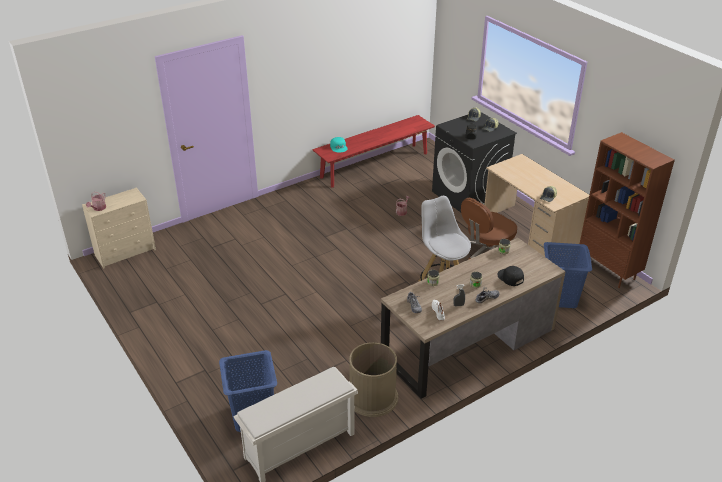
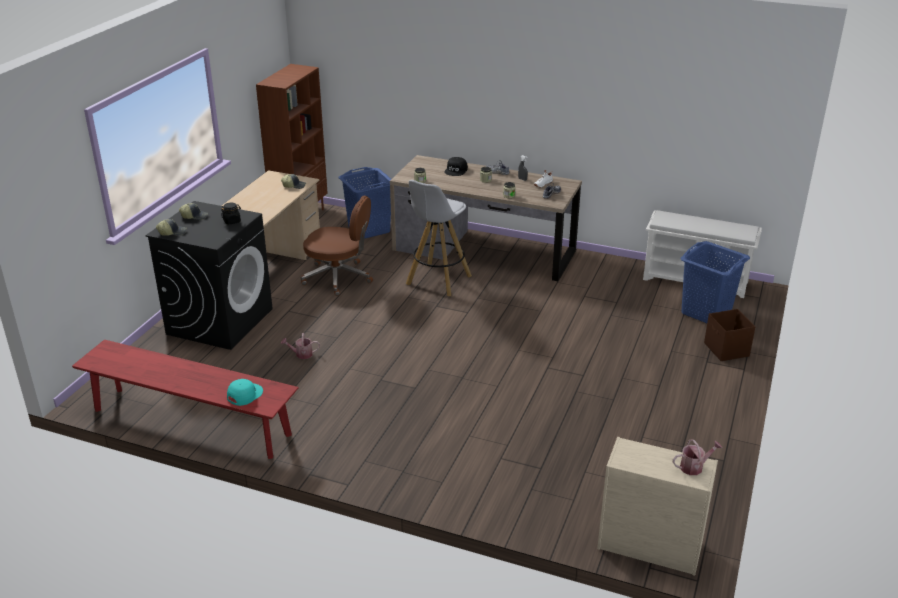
camera: 125 degrees left, 5 degrees down
(202, 390) = (726, 350): none -> brown storage box
(372, 397) = (604, 270): brown trash can -> none

